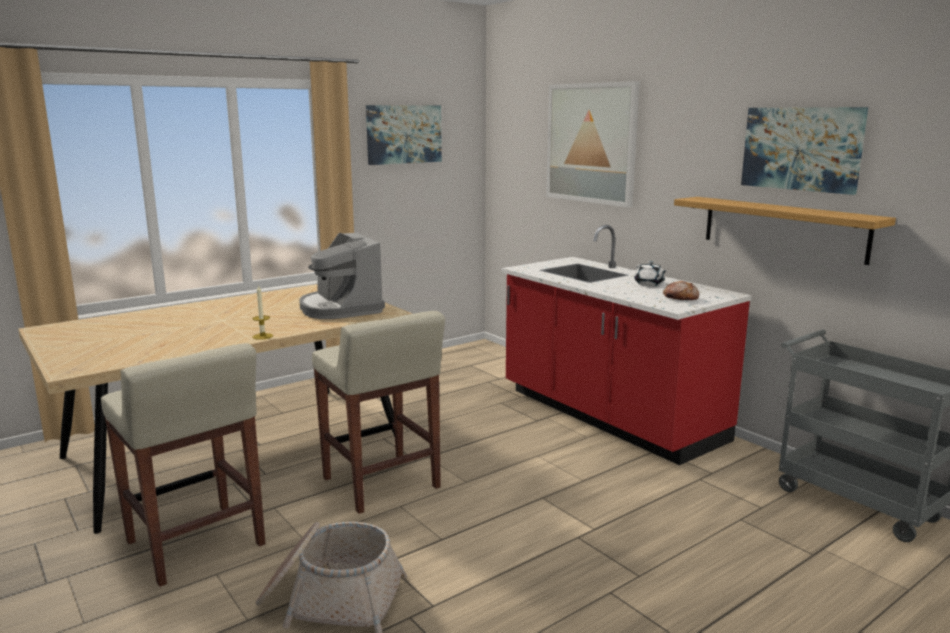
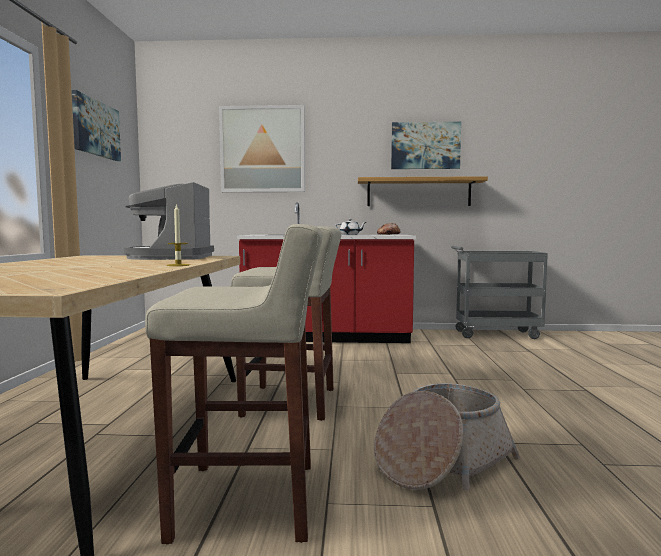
camera: 50 degrees left, 10 degrees down
(340, 308) = (171, 257): coffee machine -> coffee machine turned 75 degrees clockwise

